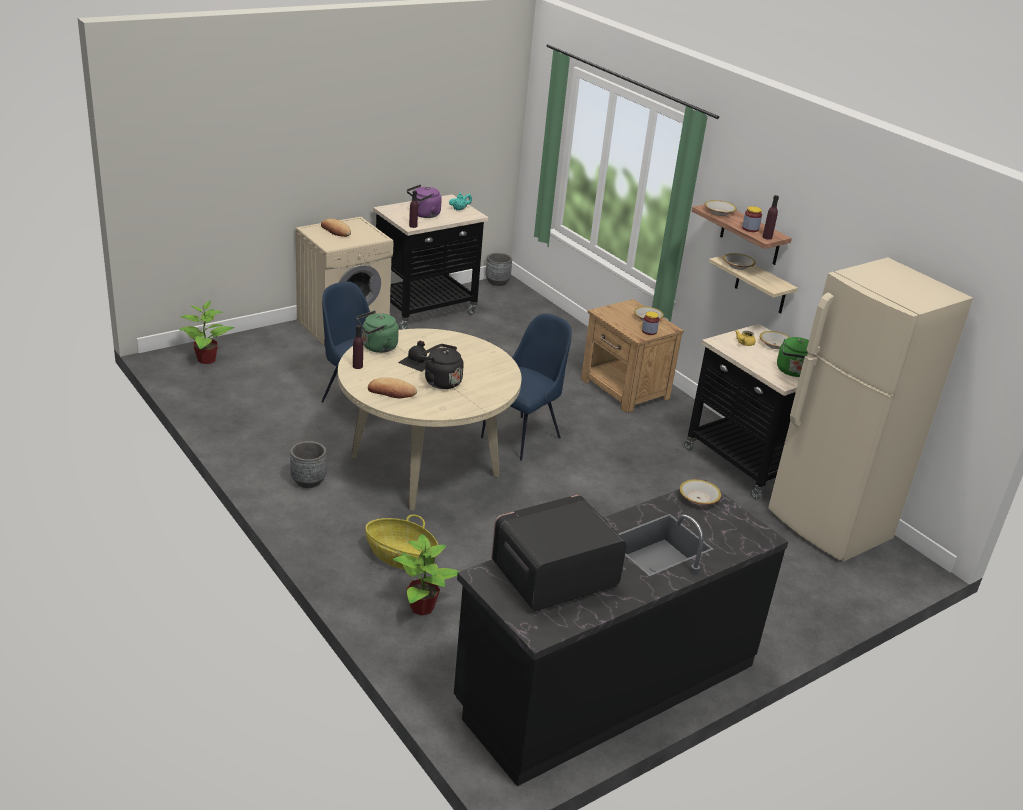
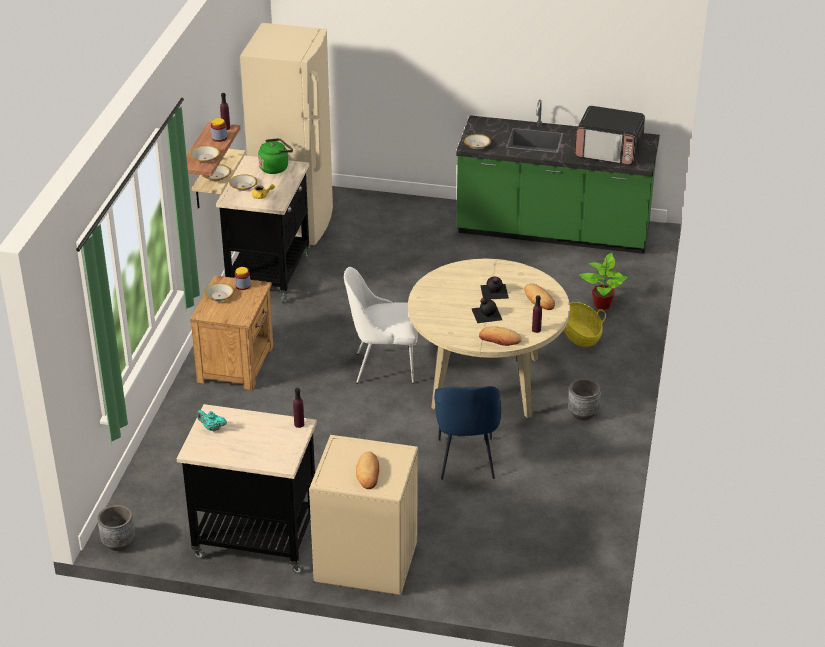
camera: 130 degrees left, 5 degrees up
(206, 360) = (545, 584): potted plant -> none
(377, 347) = (499, 339): green kettle -> bread
(424, 215) = (261, 436): purple kettle -> none
(440, 381) = (494, 292): black kettle -> black bottle
(521, 437) = (384, 368): blue chair -> white chair
(606, 684) = (553, 231): black counter -> green counter

